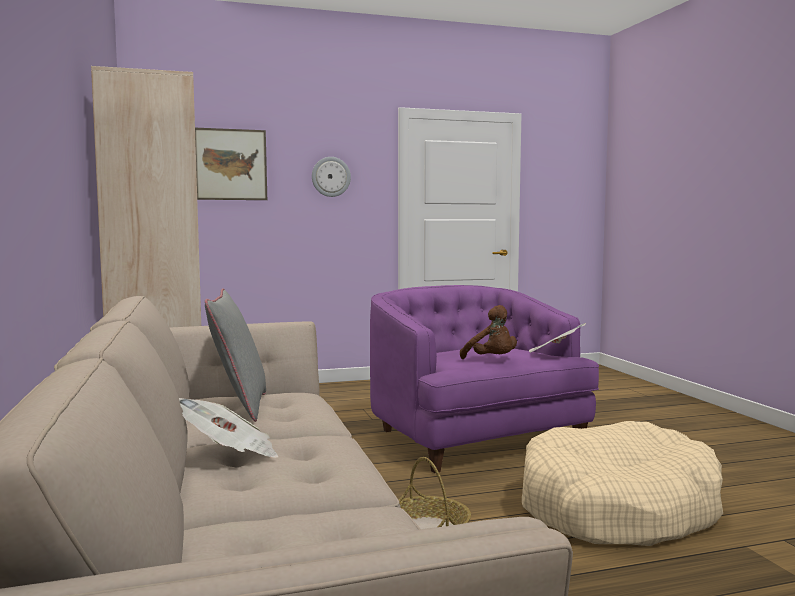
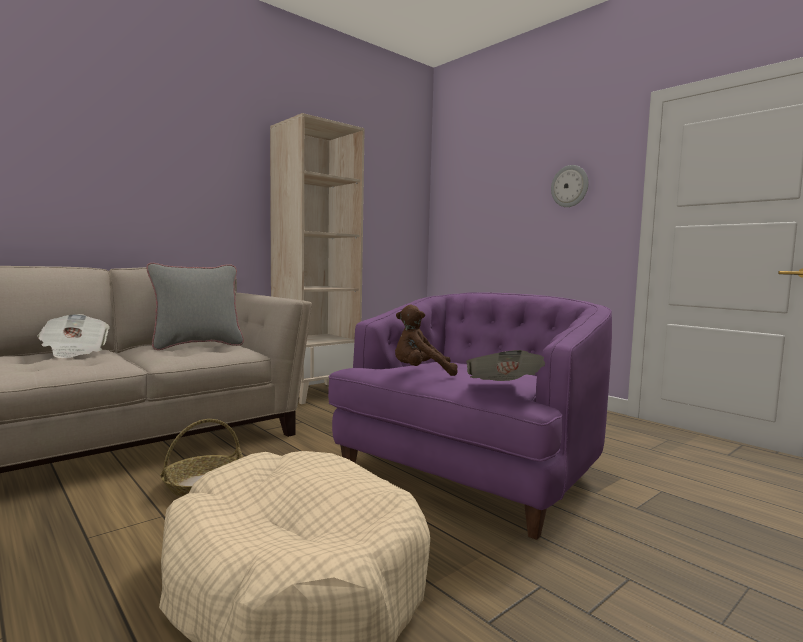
camera: 65 degrees right, 0 degrees up
(231, 164) = (490, 186): picture -> none
(492, 360) = (421, 373): brown plush toy -> brown plush toy turned 60 degrees clockwise

